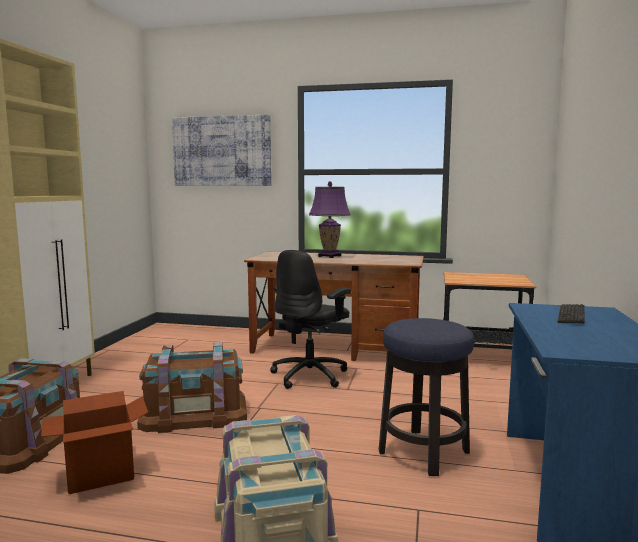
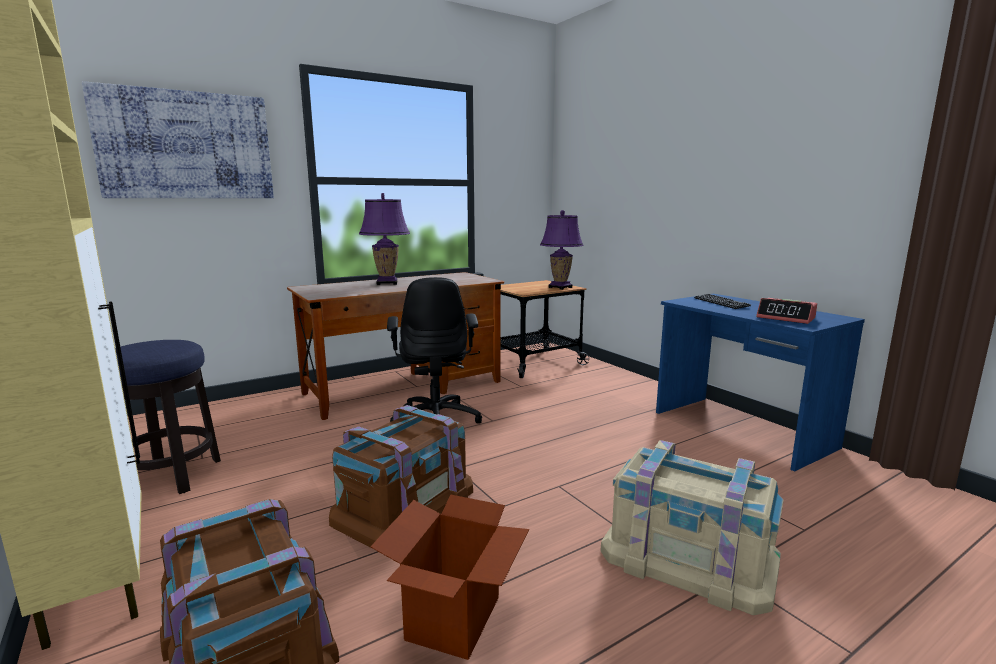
camera: 45 degrees left, 5 degrees up
(423, 452) = (642, 446): stool -> stool (170, 476)
(508, 282) = (560, 287): none -> purple table lamp
(577, 341) = (786, 318): none -> alarm clock

